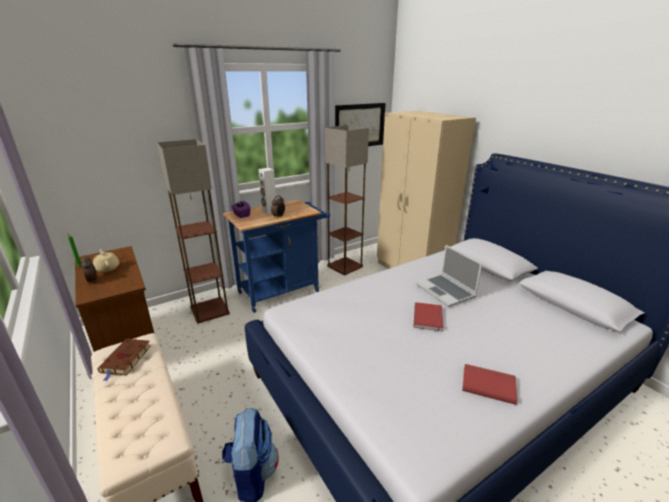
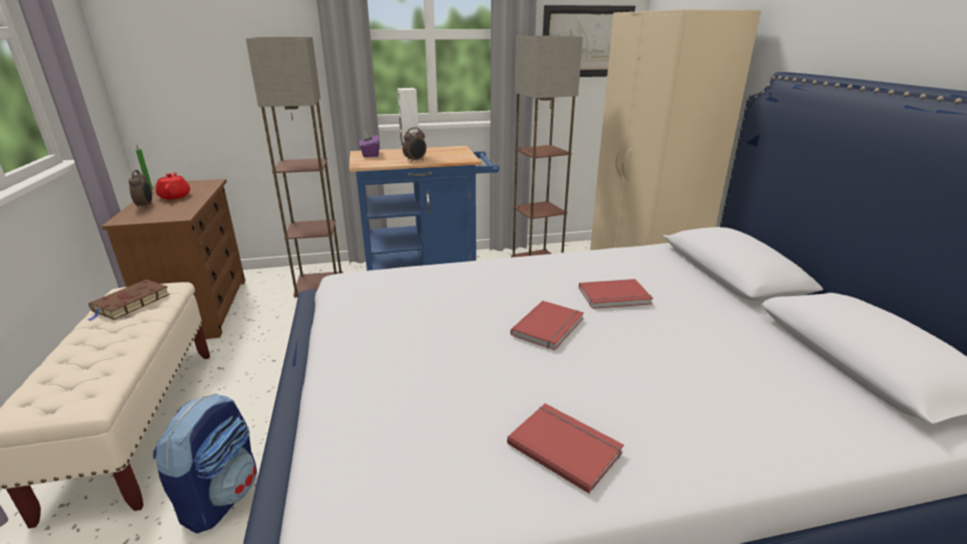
camera: 20 degrees right, 0 degrees up
(107, 268) = (175, 196): beige teapot -> red teapot
(446, 291) = (615, 297): laptop -> red book

